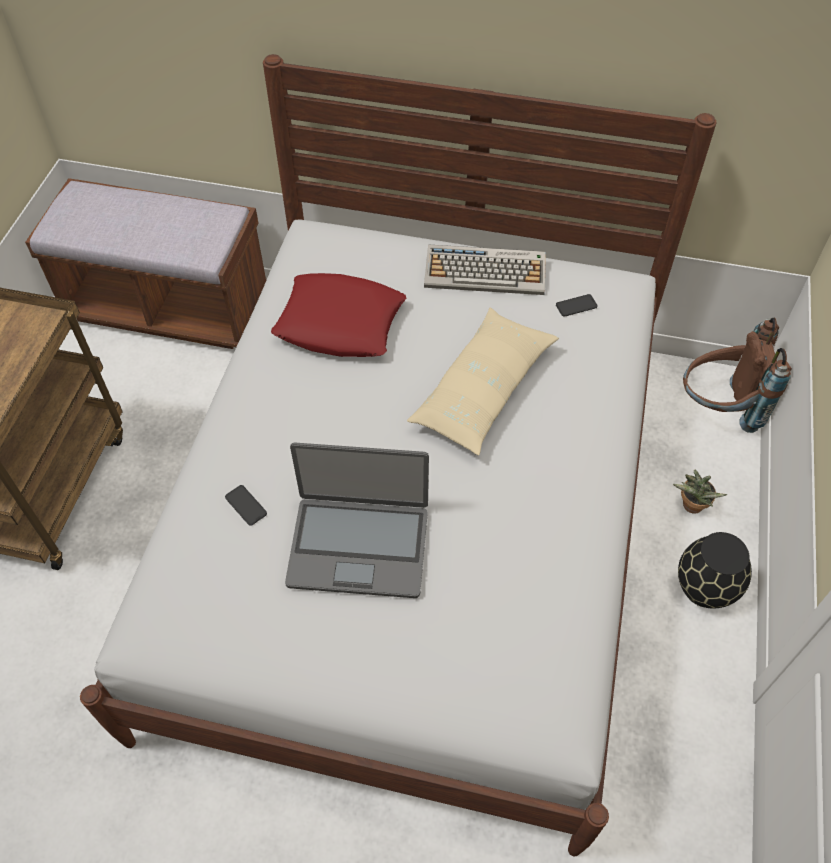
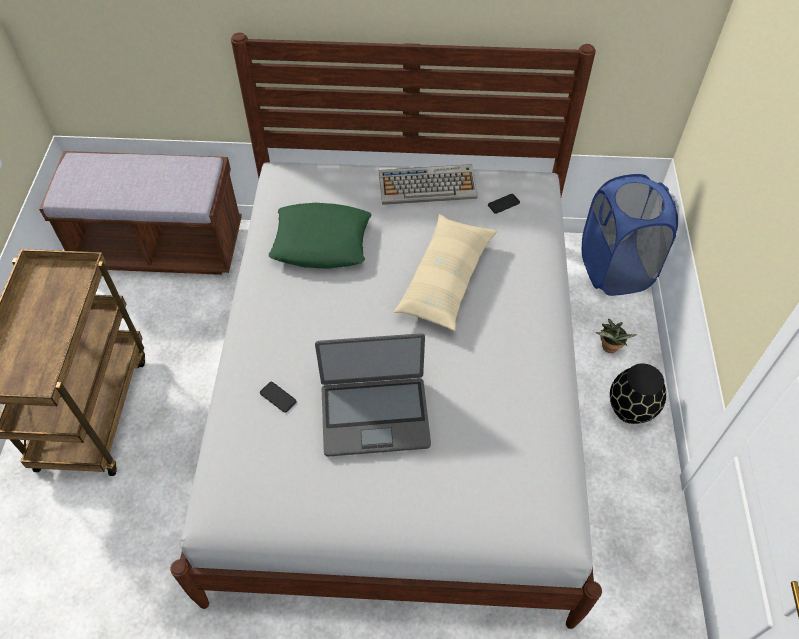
camera: 10 degrees left, 0 degrees up
(340, 323) = (321, 242): red pillow -> green pillow
(718, 409) = (615, 270): brown backpack -> blue laundry basket

